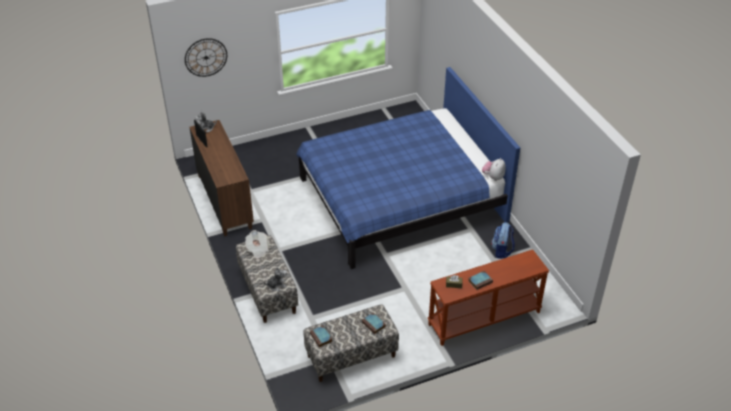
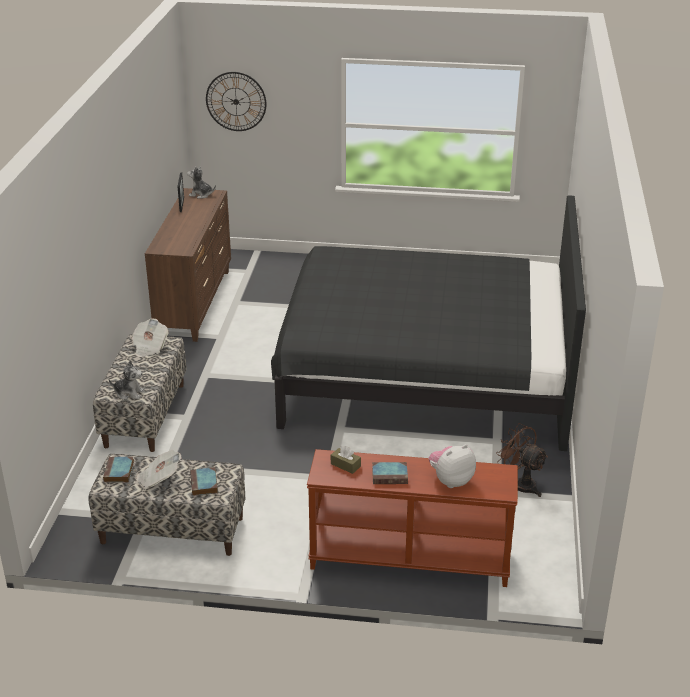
camera: 30 degrees right, 10 degrees down
(347, 332) = (159, 478): none -> newspaper
(400, 198) = (426, 371): blue bed -> black bed
(493, 177) = (547, 360): plush toy -> plush toy (451, 480)
(502, 251) = (520, 484): backpack -> brown fan

